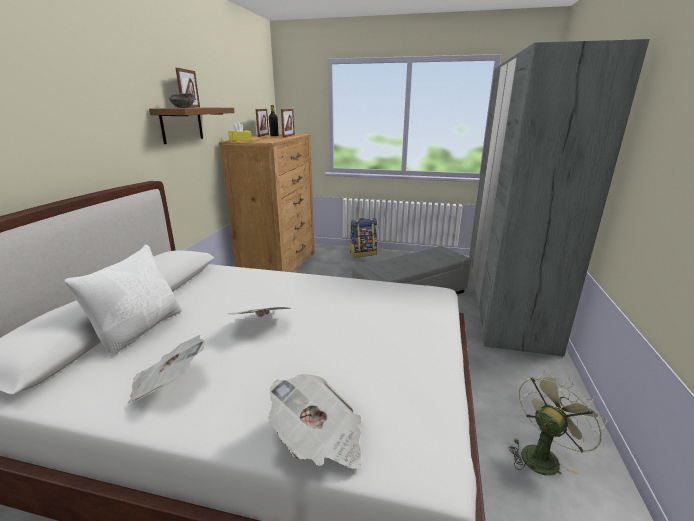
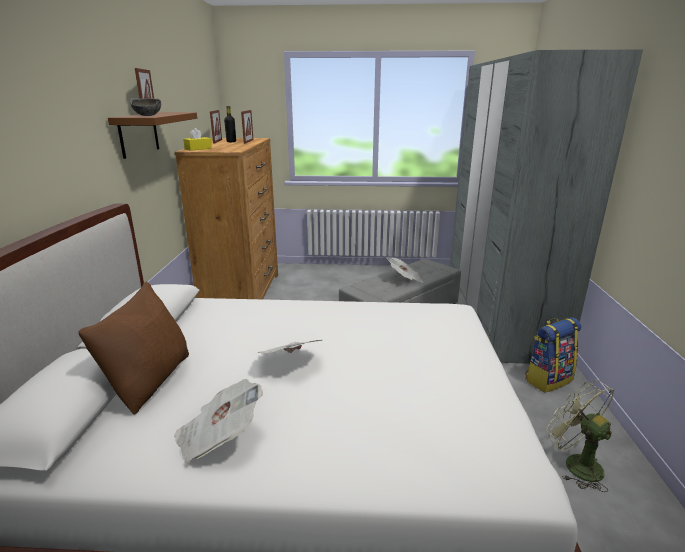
camera: 10 degrees left, 0 degrees up
(140, 329) = (150, 380): white pillow -> brown pillow
(319, 439) = (411, 471): newspaper -> newspaper (405, 279)
(363, 253) = (334, 271): backpack -> backpack (548, 379)
(542, 454) = (575, 463): green fan -> green fan turned 75 degrees counterclockwise

